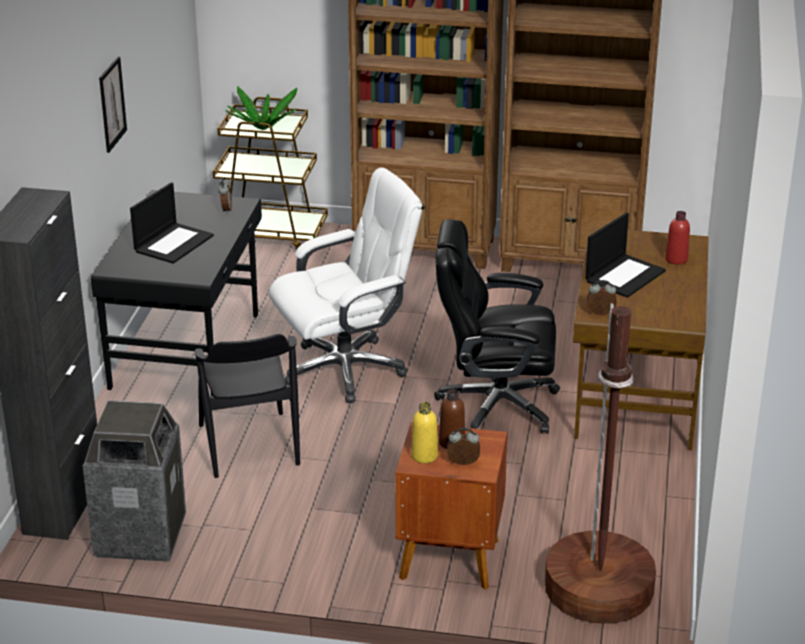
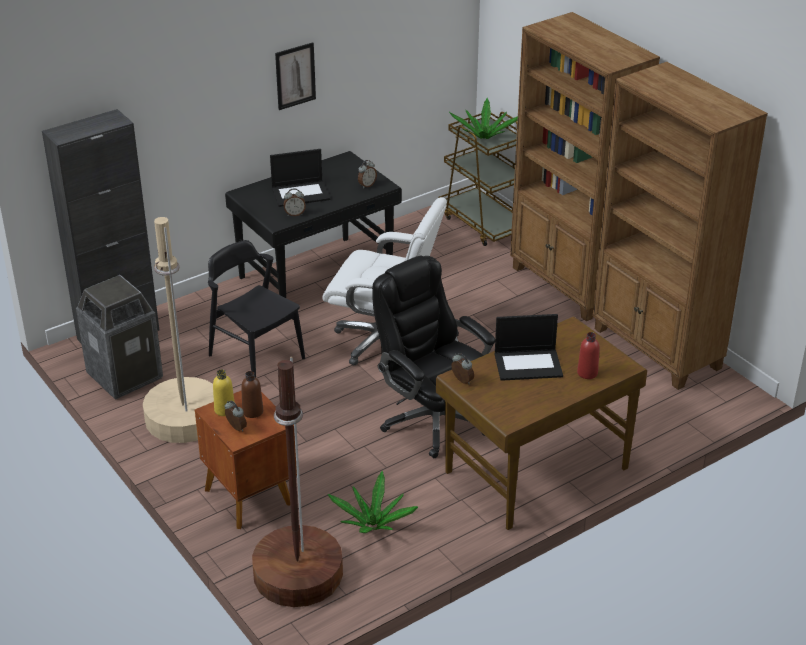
camera: 45 degrees right, 5 degrees up
(202, 262) = (294, 214): none -> alarm clock
(248, 445) = (256, 357): black chair -> black chair turned 105 degrees clockwise
(270, 535) = (184, 418): none -> beige floor lamp
(588, 512) = (372, 524): none -> potted plant

